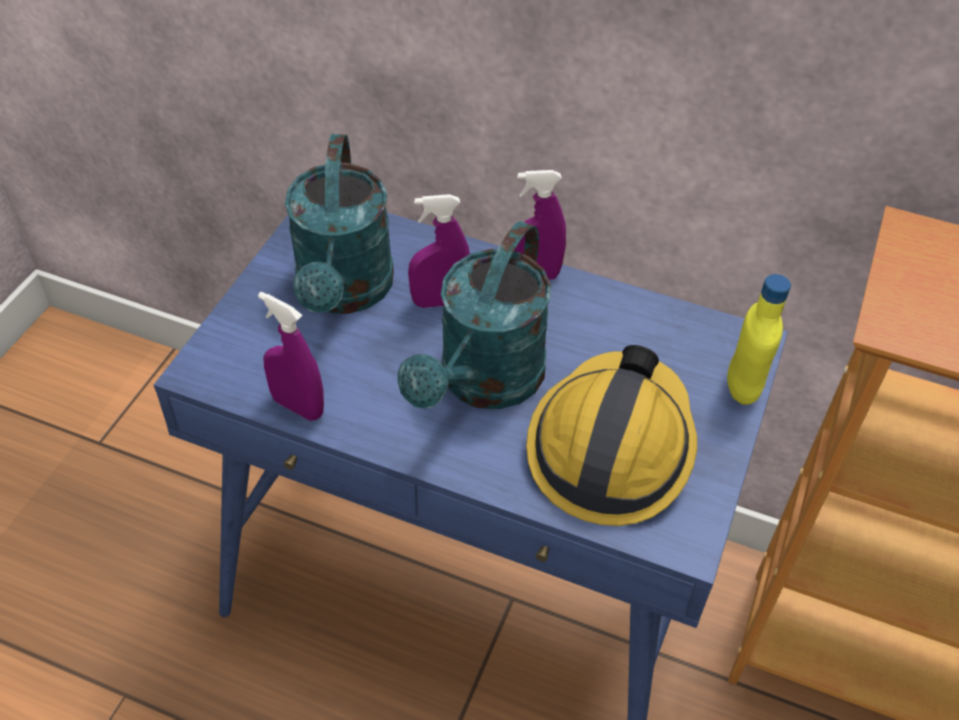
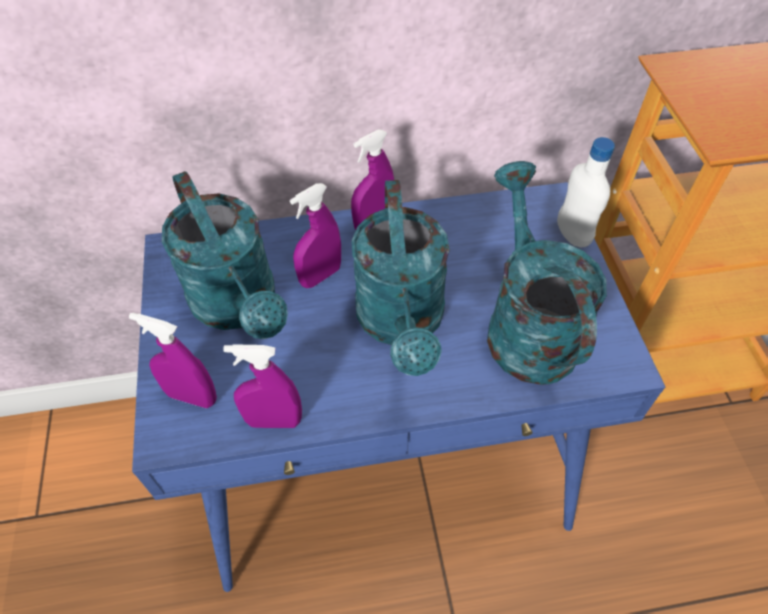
camera: 30 degrees left, 5 degrees up
(244, 350) = (192, 397): none -> purple spray bottle
(610, 447) = (525, 324): hard hat -> turquoise watering can
(742, 387) = (572, 235): yellow bottle -> white bottle

